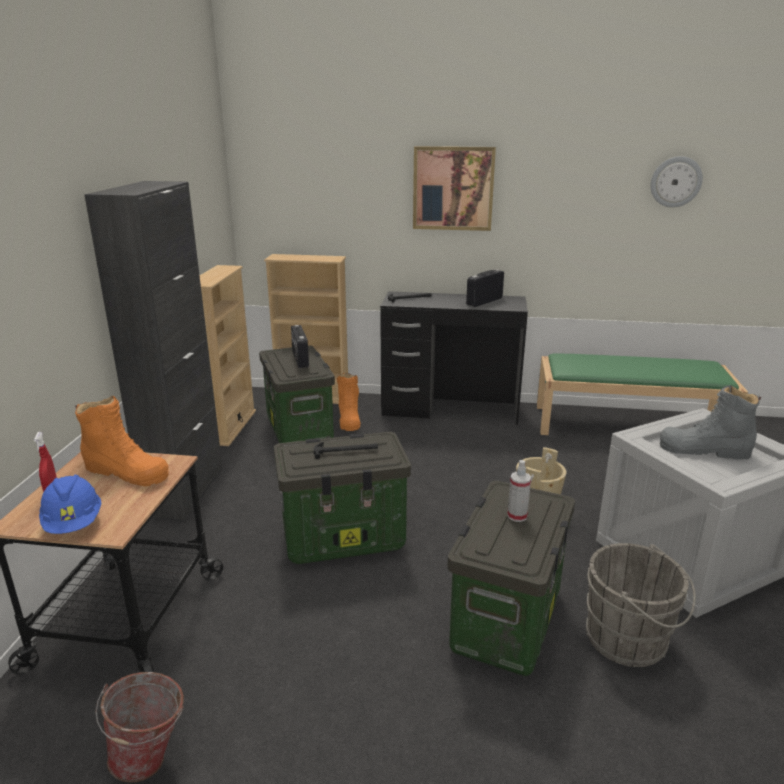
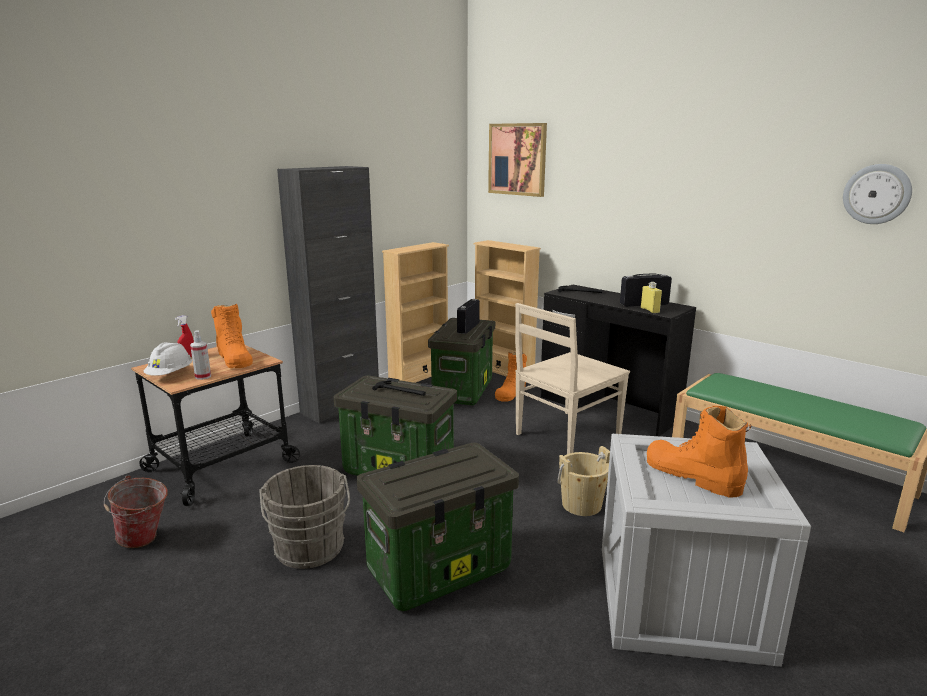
camera: 35 degrees right, 5 degrees down
(74, 523) = (170, 375): blue hard hat -> white hard hat
(447, 446) = (566, 435): none -> beige chair
(453, 188) = (634, 191): picture -> picture (517, 159)
(499, 307) = (650, 310): none -> yellow bottle
(517, 516) = (447, 469): spray bottle -> spray bottle (203, 376)
(631, 641) = (522, 633): grey bucket -> grey bucket (310, 550)
(704, 450) = (692, 476): grey boot -> orange boot

